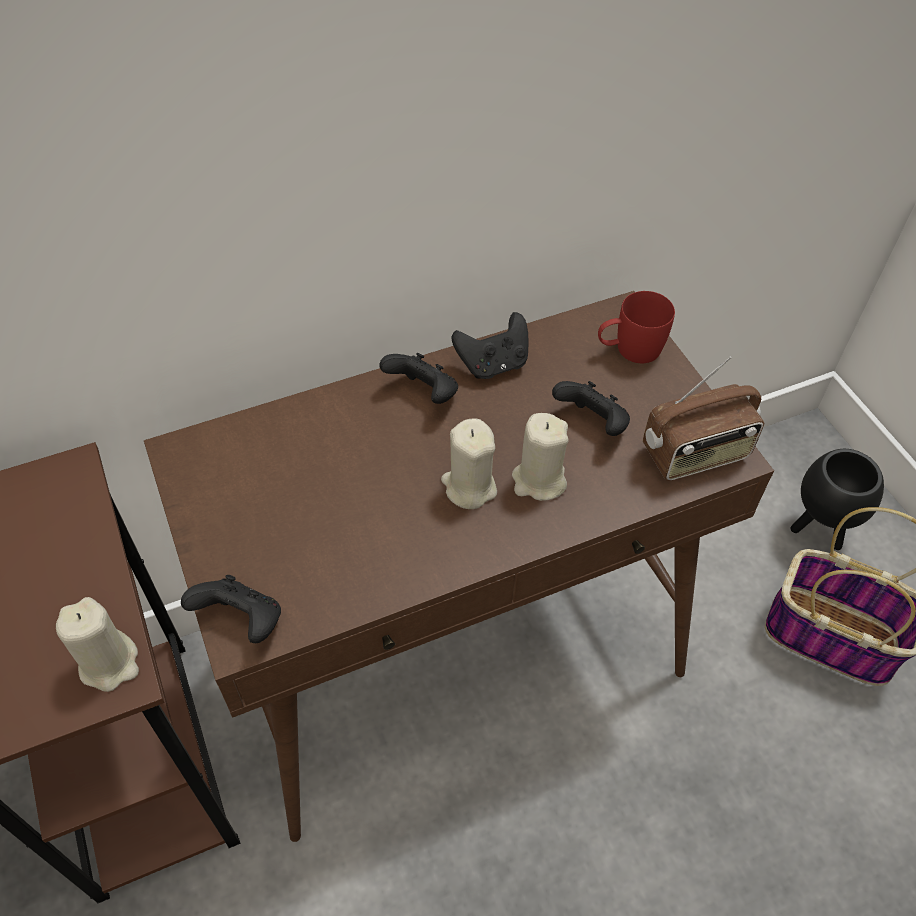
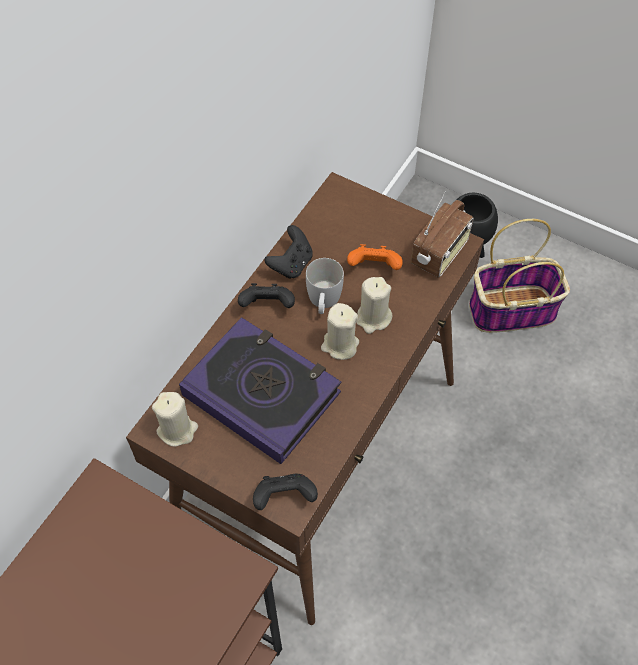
camera: 35 degrees left, 5 degrees up
(109, 663) = (231, 569): beige candle -> beige candle (177, 430)
(327, 485) = (261, 393): none -> book
(494, 426) = (323, 301): none -> white mug
(592, 423) = (374, 268): black game controller -> orange game controller
(629, 349) = (358, 211): red mug -> none

